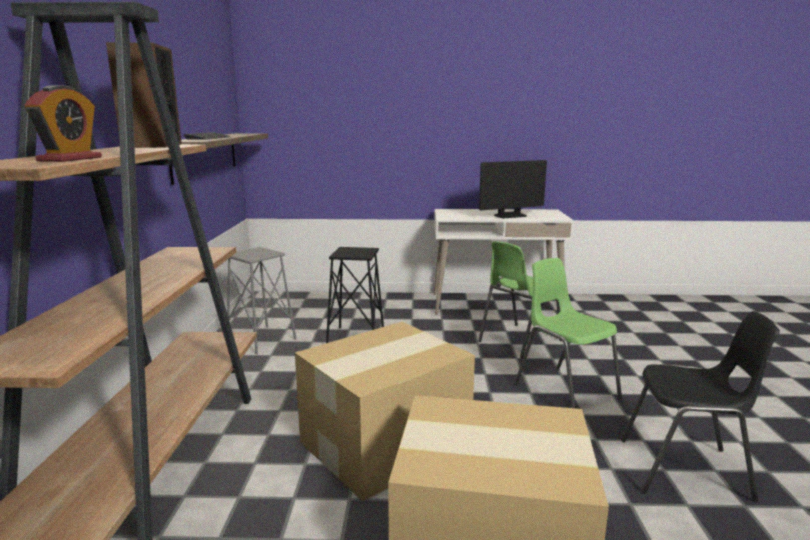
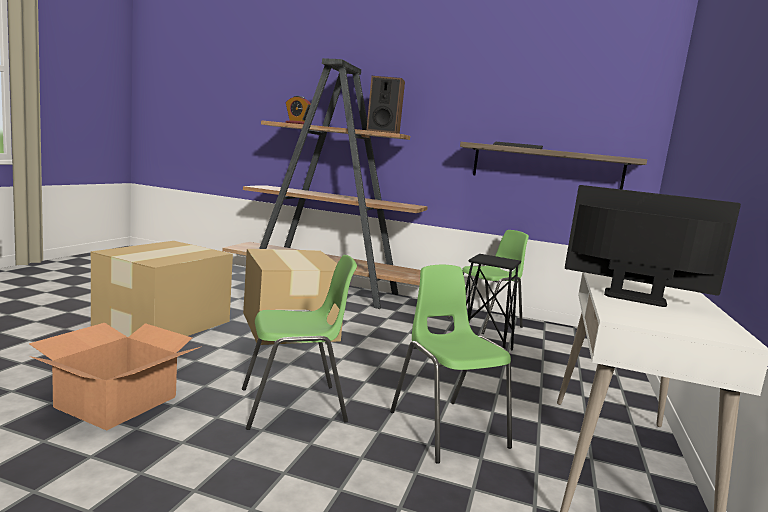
camera: 105 degrees right, 5 degrees down
(262, 340) = (486, 323): grey stool -> green chair
(510, 215) = (634, 297): monitor -> monitor turned 120 degrees clockwise
(685, 470) = (115, 402): black chair -> cardboard box

